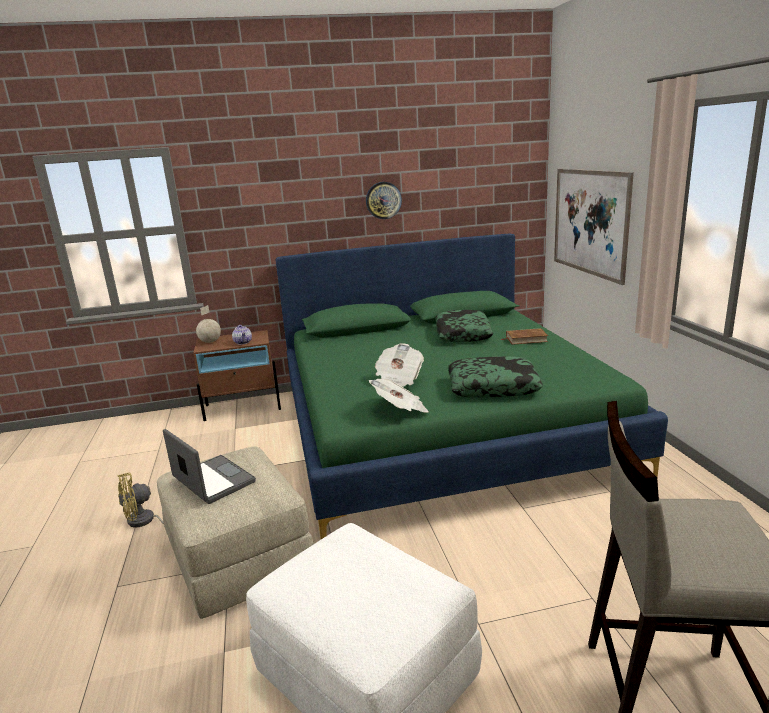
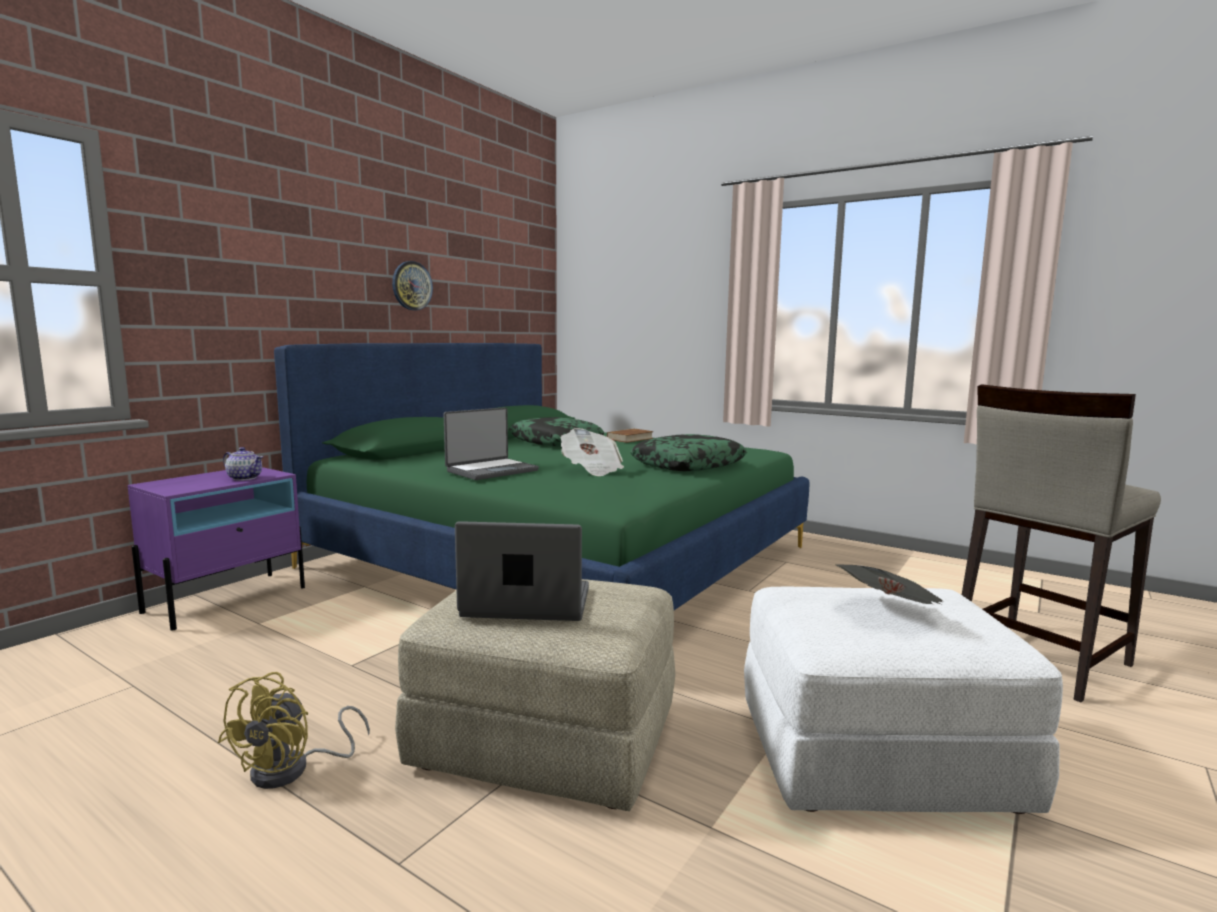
camera: 45 degrees left, 10 degrees down
(210, 342) = (173, 484): globe -> none
(243, 407) = (227, 599): brown nightstand -> purple nightstand
(348, 364) = (491, 471): none -> laptop
(400, 409) = (652, 487): newspaper -> newspaper (889, 612)
(589, 222) = (632, 327): picture -> none

